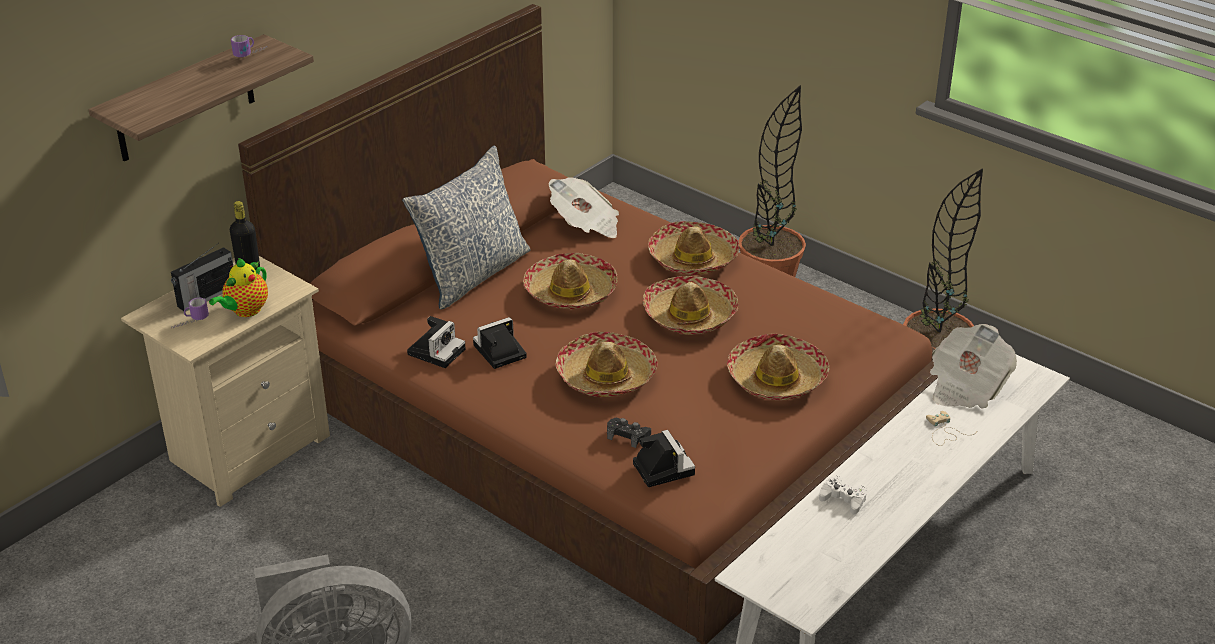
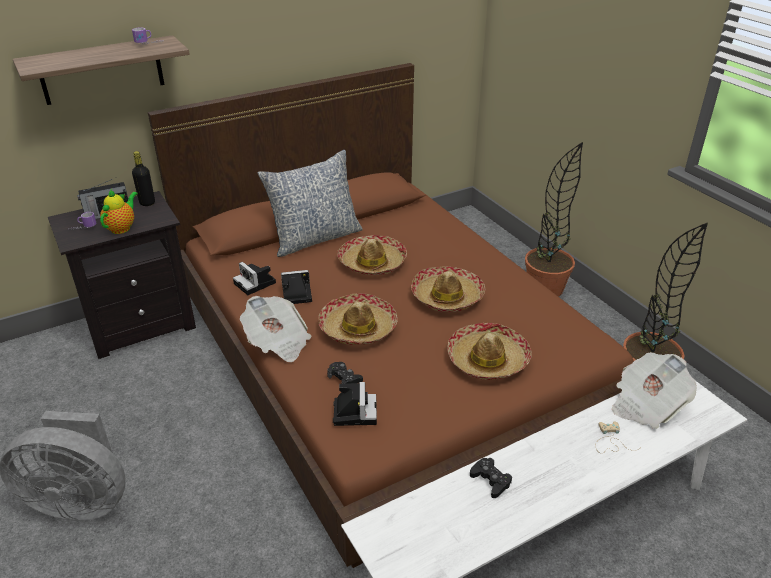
camera: 20 degrees right, 0 degrees up
(245, 311) = (122, 228): teapot -> teapot turned 150 degrees clockwise
(246, 449) = (141, 325): beige nightstand -> black nightstand
(437, 350) = (256, 283): camera -> camera turned 90 degrees clockwise
(585, 225) = (411, 221): newspaper -> newspaper (278, 342)
(693, 258) = (473, 257): hat -> none
(843, 499) = (490, 480): white game controller -> black game controller

